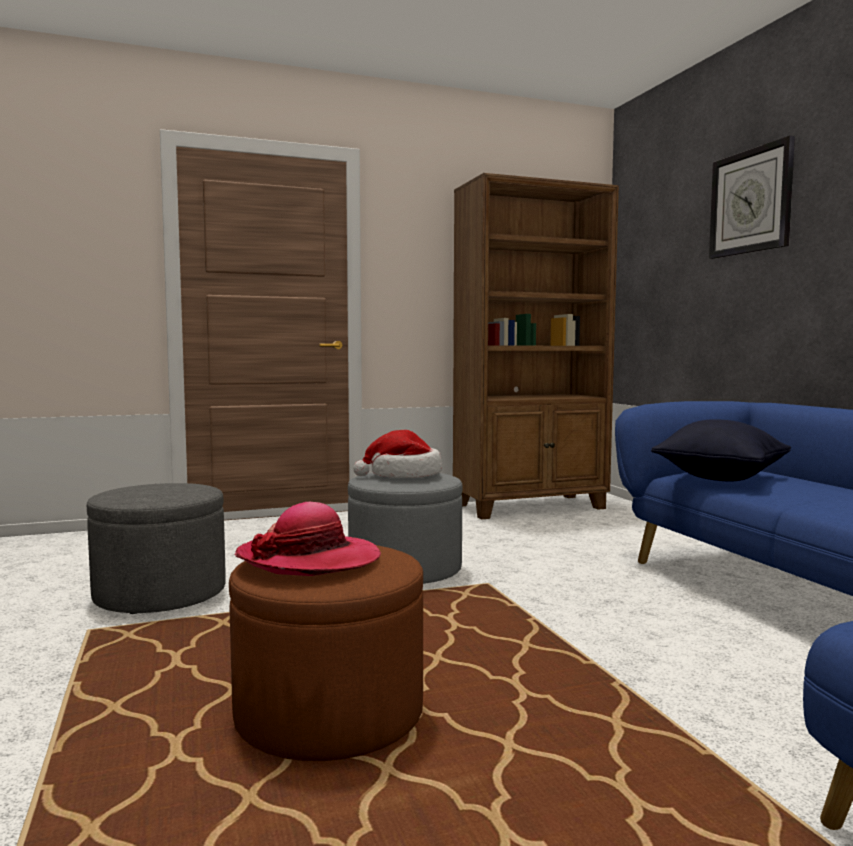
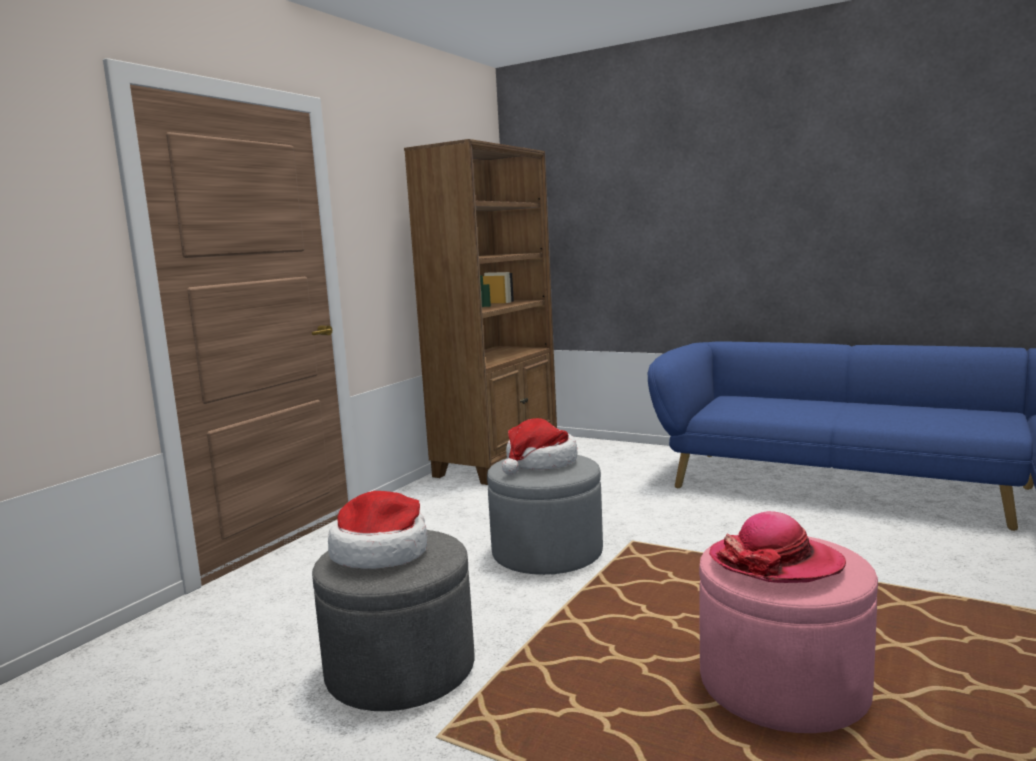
camera: 40 degrees left, 5 degrees up
(152, 489) = (382, 553): none -> hat
(329, 714) = (783, 685): brown ottoman -> pink ottoman
(720, 478) = (743, 409): black pillow -> none
(751, 202) = (674, 178): wall clock -> none

